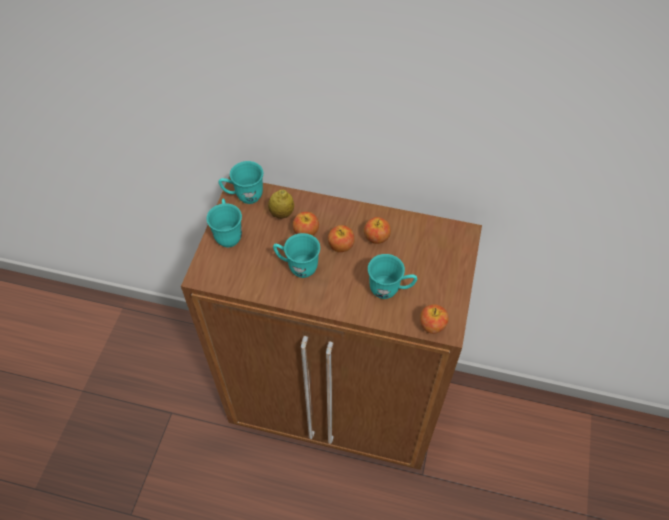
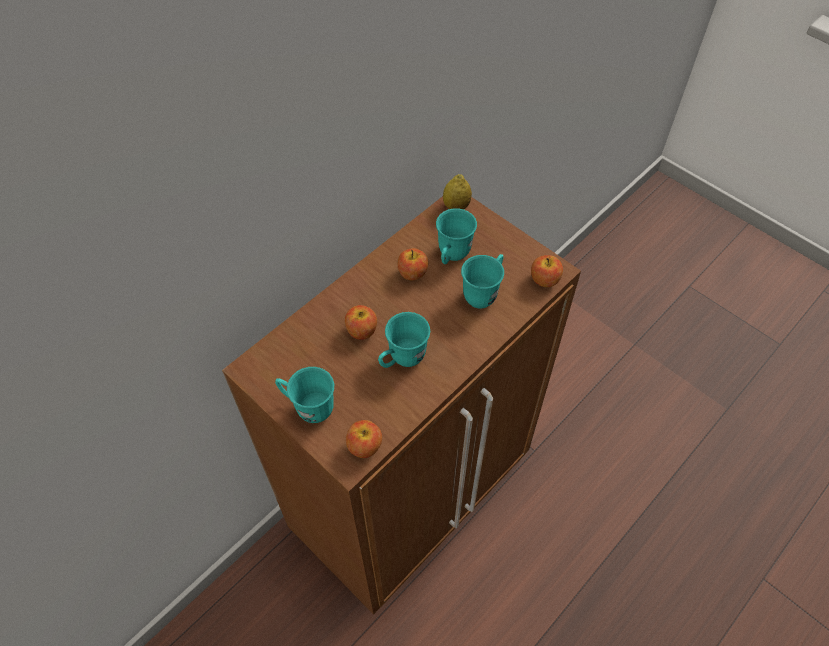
camera: 60 degrees left, 0 degrees up
(244, 196) = (265, 368): turquoise mug -> turquoise mug (451, 256)
(282, 213) = (319, 341): lemon -> lemon (456, 206)
(341, 246) = (402, 308): apple -> apple (365, 446)

